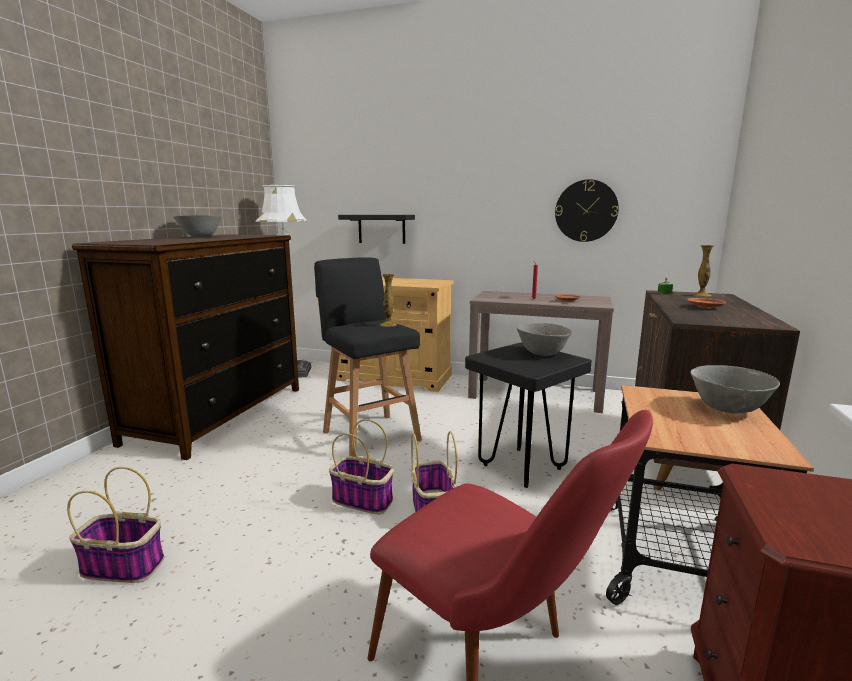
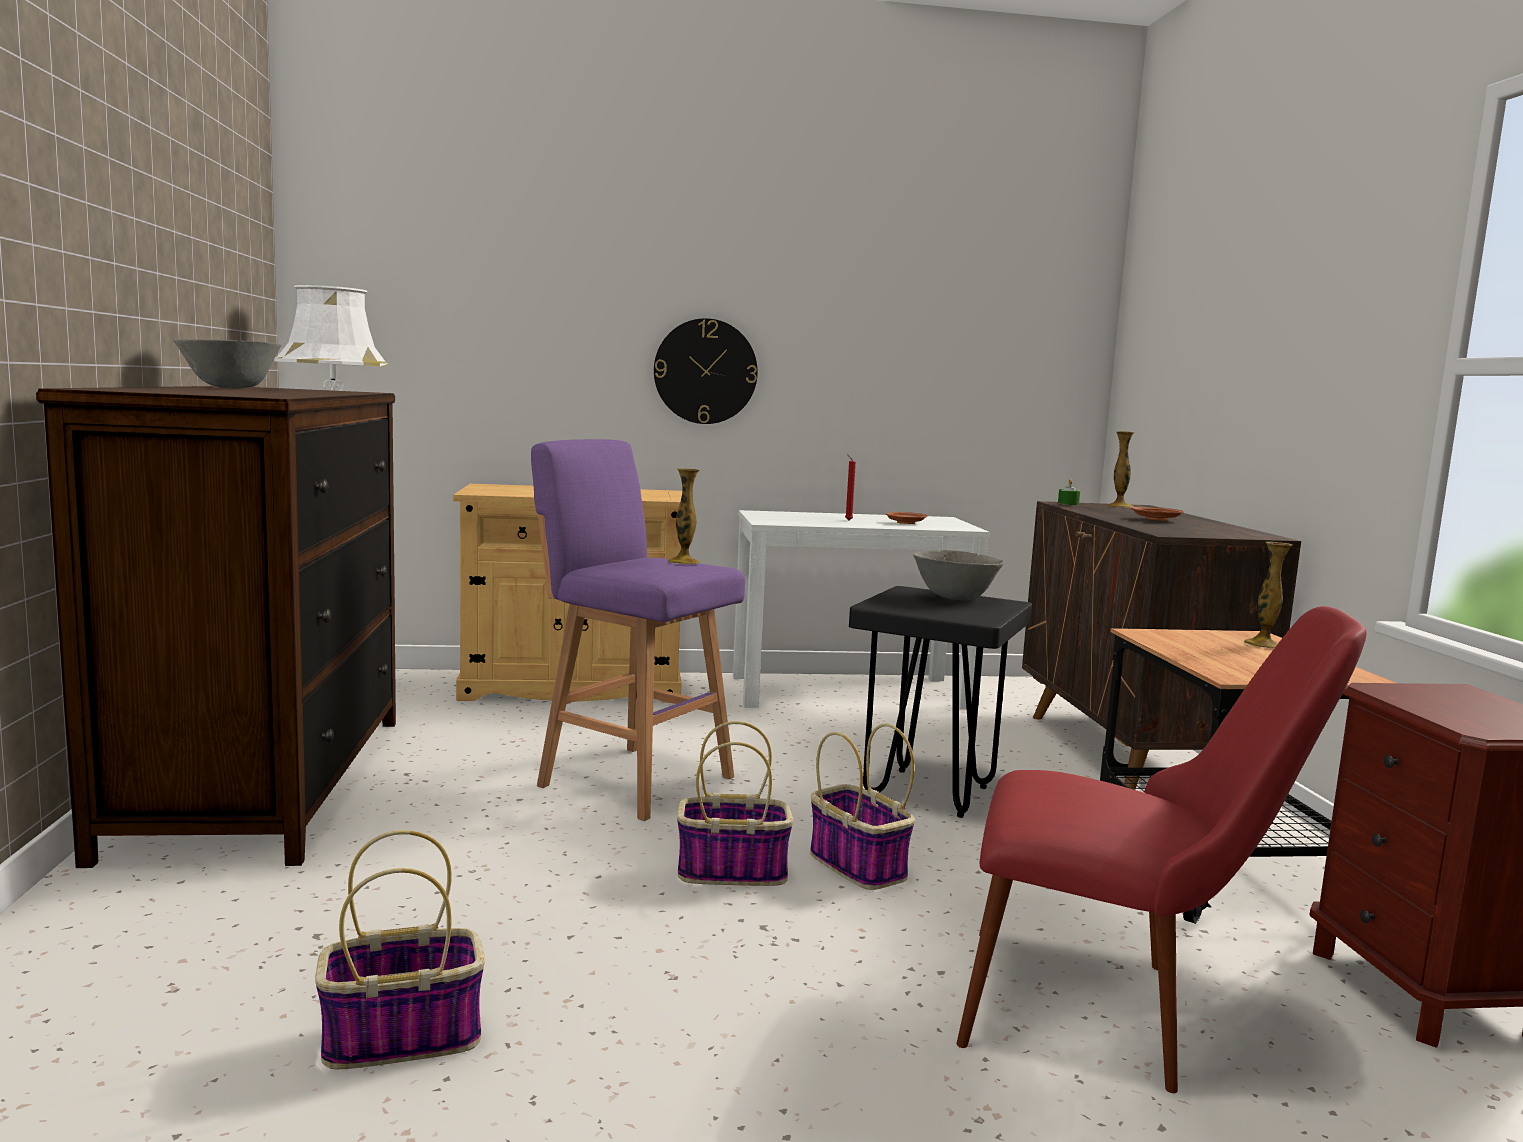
camera: 25 degrees left, 5 degrees down
(369, 434) = (632, 780): black stool -> purple stool
(381, 229) = (533, 389): black shelf -> none
(536, 394) = (849, 691): brown console table -> white console table
(586, 211) = (913, 373): wall clock -> wall clock (705, 371)
(728, 410) = (1263, 644): grey bowl -> vase

